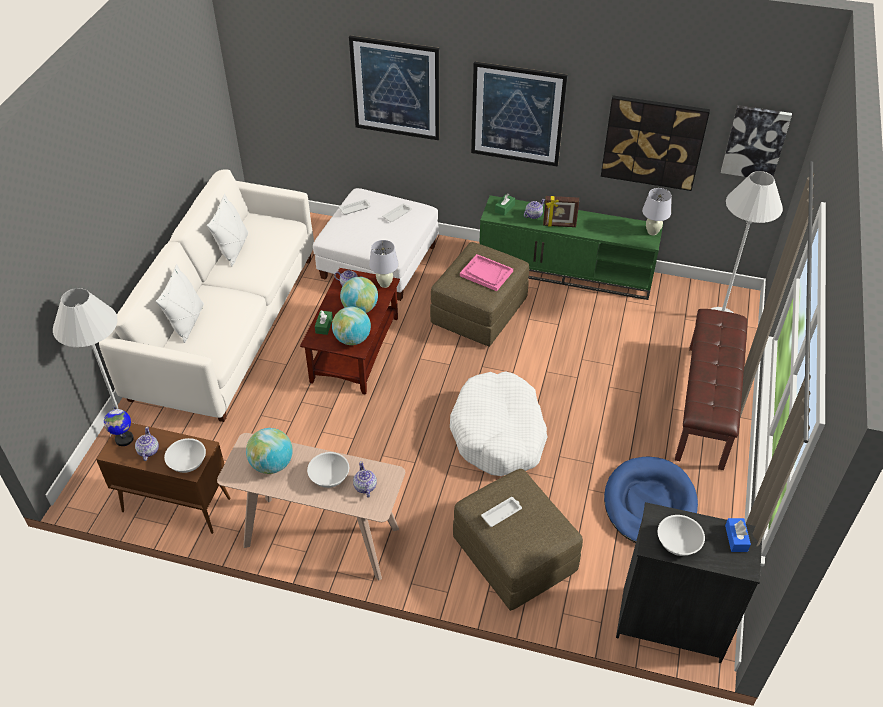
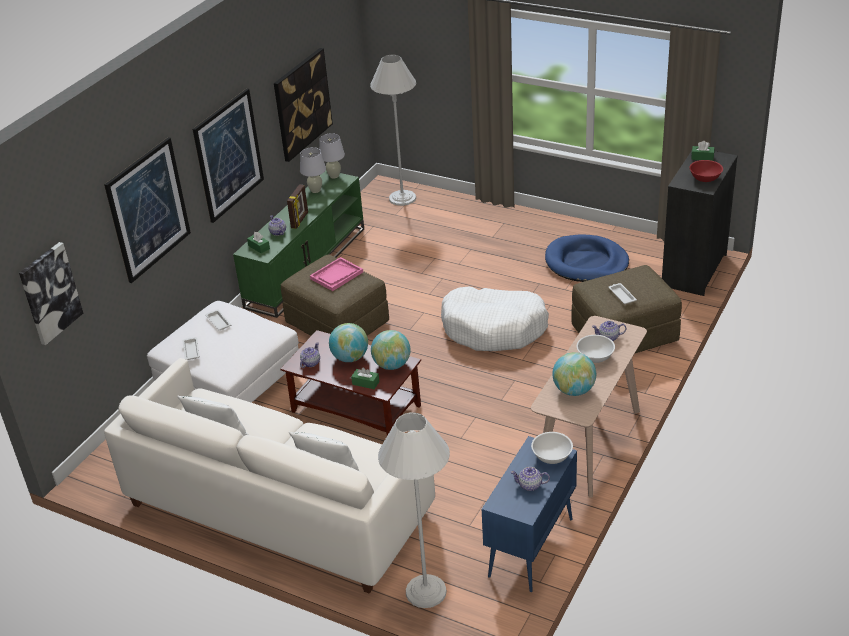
camera: 75 degrees left, 10 degrees down
(124, 439) = (509, 504): globe -> none
(175, 505) = (530, 548): brown cabinet -> blue cabinet
(385, 284) = (321, 339): white table lamp -> white table lamp (315, 190)
(677, 543) = (705, 178): white bowl -> red bowl
(706, 405) = (494, 221): brown bench -> none
(736, 538) = (702, 157): blue tissue box -> green tissue box
(755, 142) = (344, 54): picture -> picture (50, 293)

